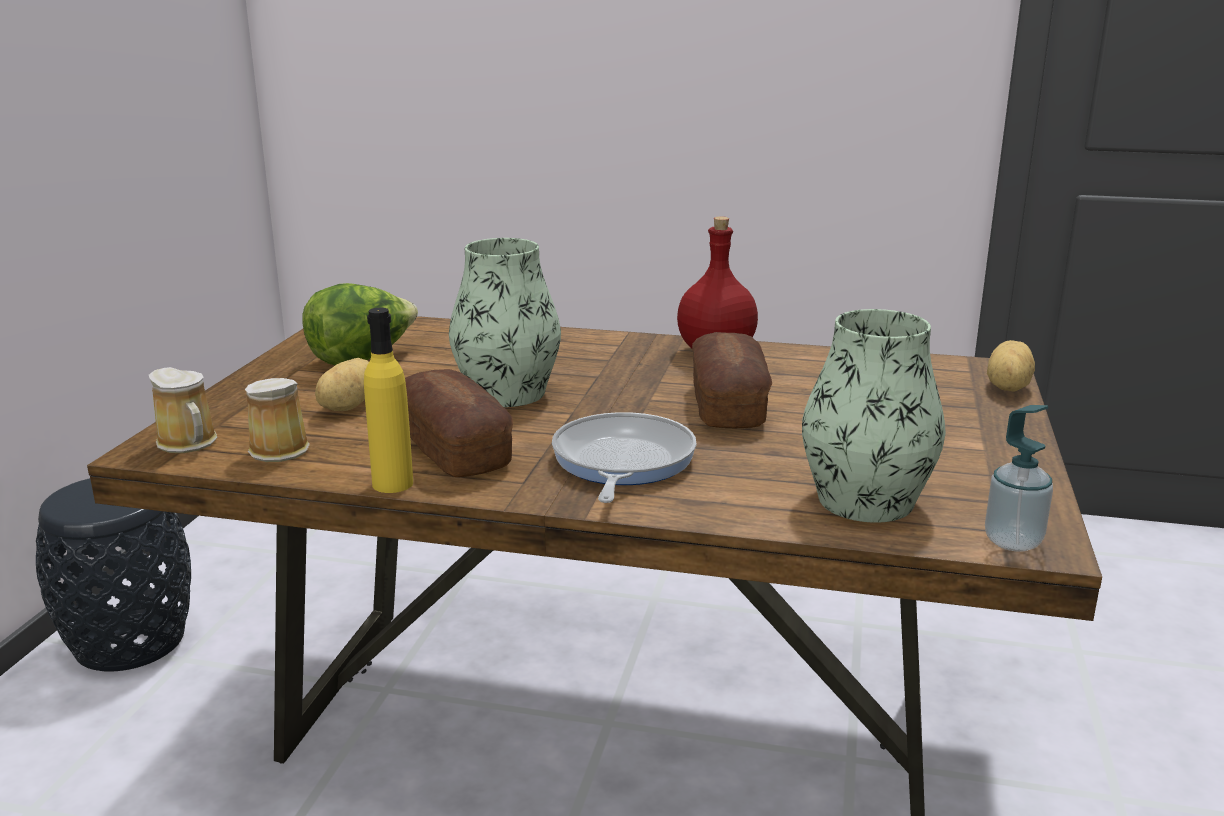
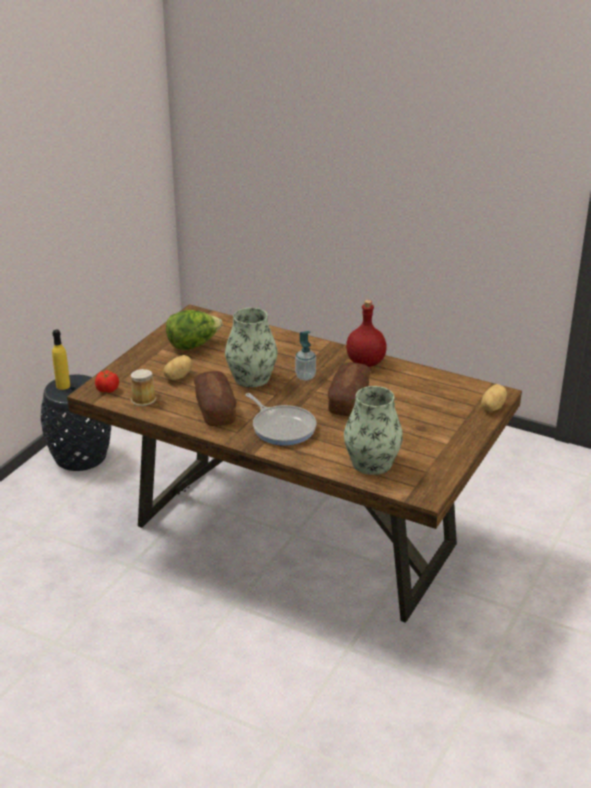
camera: 15 degrees right, 10 degrees up
(189, 443) = (108, 390): mug -> tomato
(393, 484) = (184, 425): yellow bottle -> yellow bottle (63, 386)
(621, 462) = (282, 427): frying pan -> frying pan turned 120 degrees clockwise
(1012, 541) = (416, 492): soap dispenser -> soap dispenser (305, 376)

